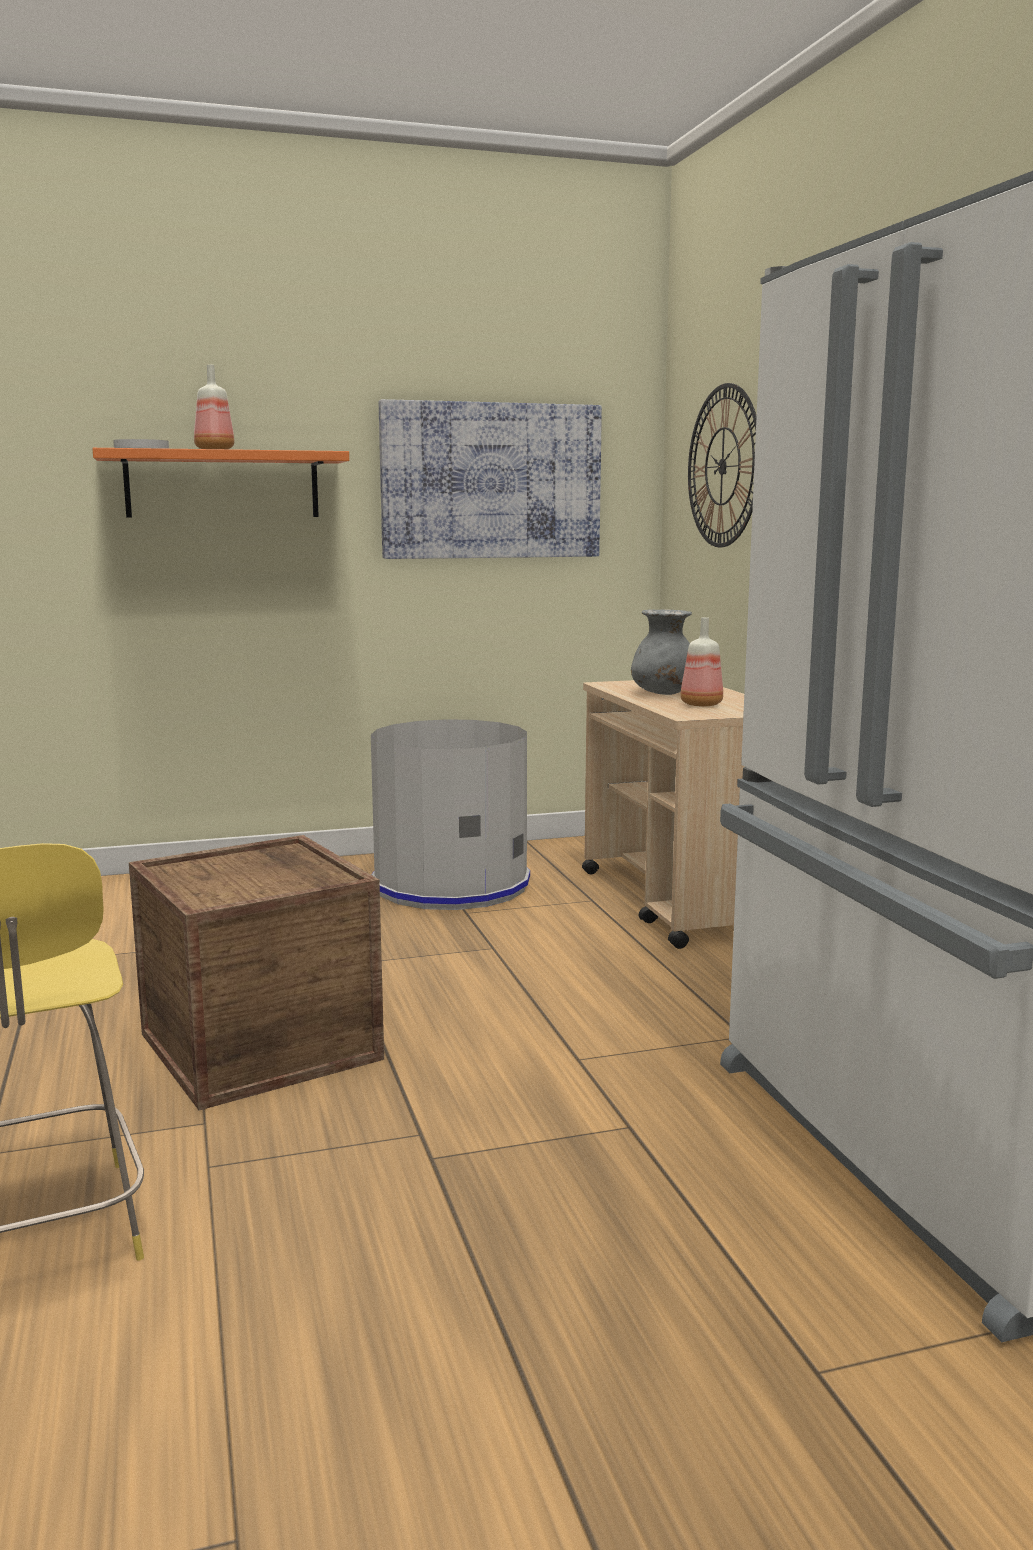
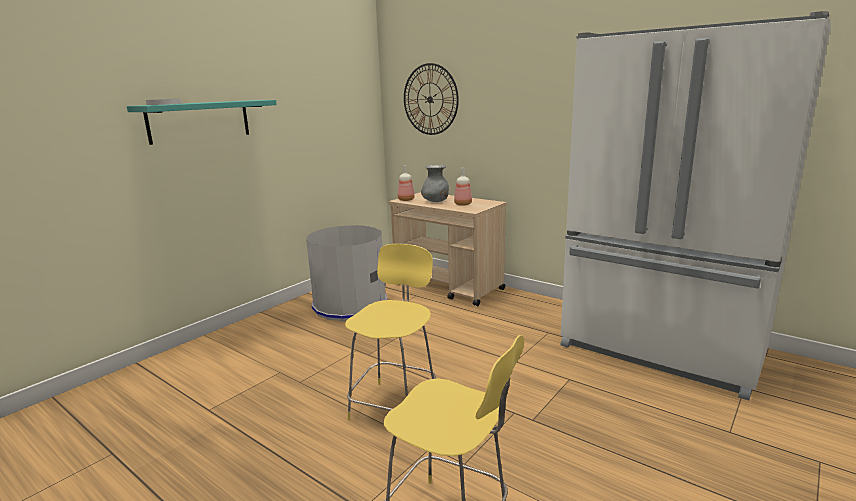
camera: 35 degrees left, 5 degrees up
(213, 449) = (205, 102): bottle -> bottle (406, 200)
(222, 485) = (199, 121): orange shelf -> turquoise shelf
(260, 1046) = (395, 405): crate -> yellow stool
(490, 481) = (320, 109): picture -> none

